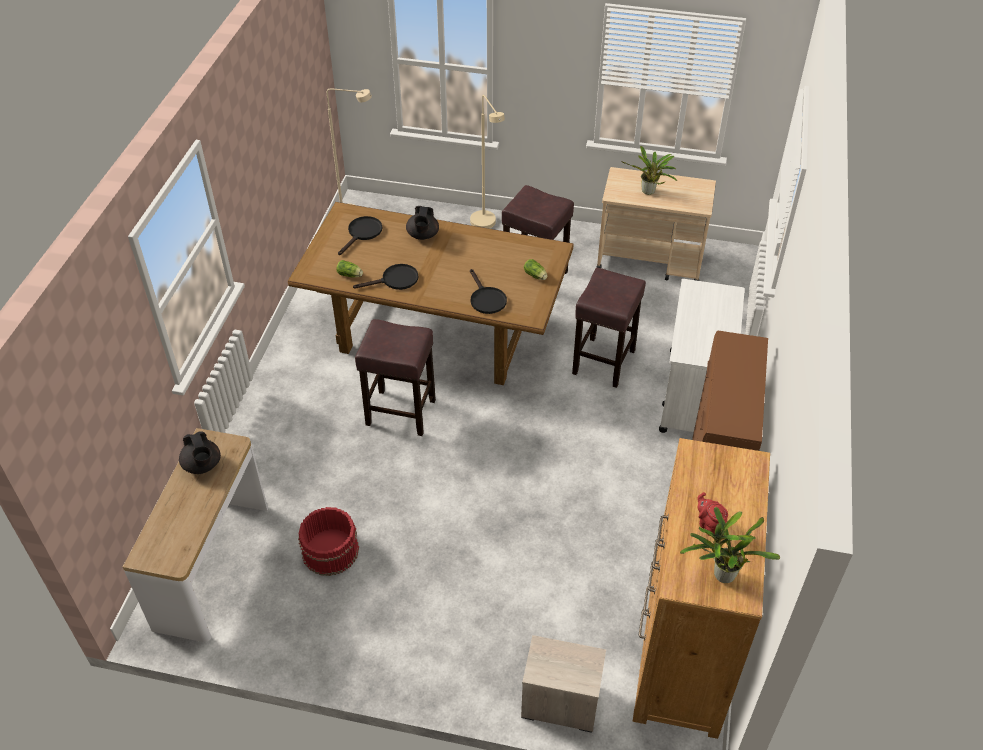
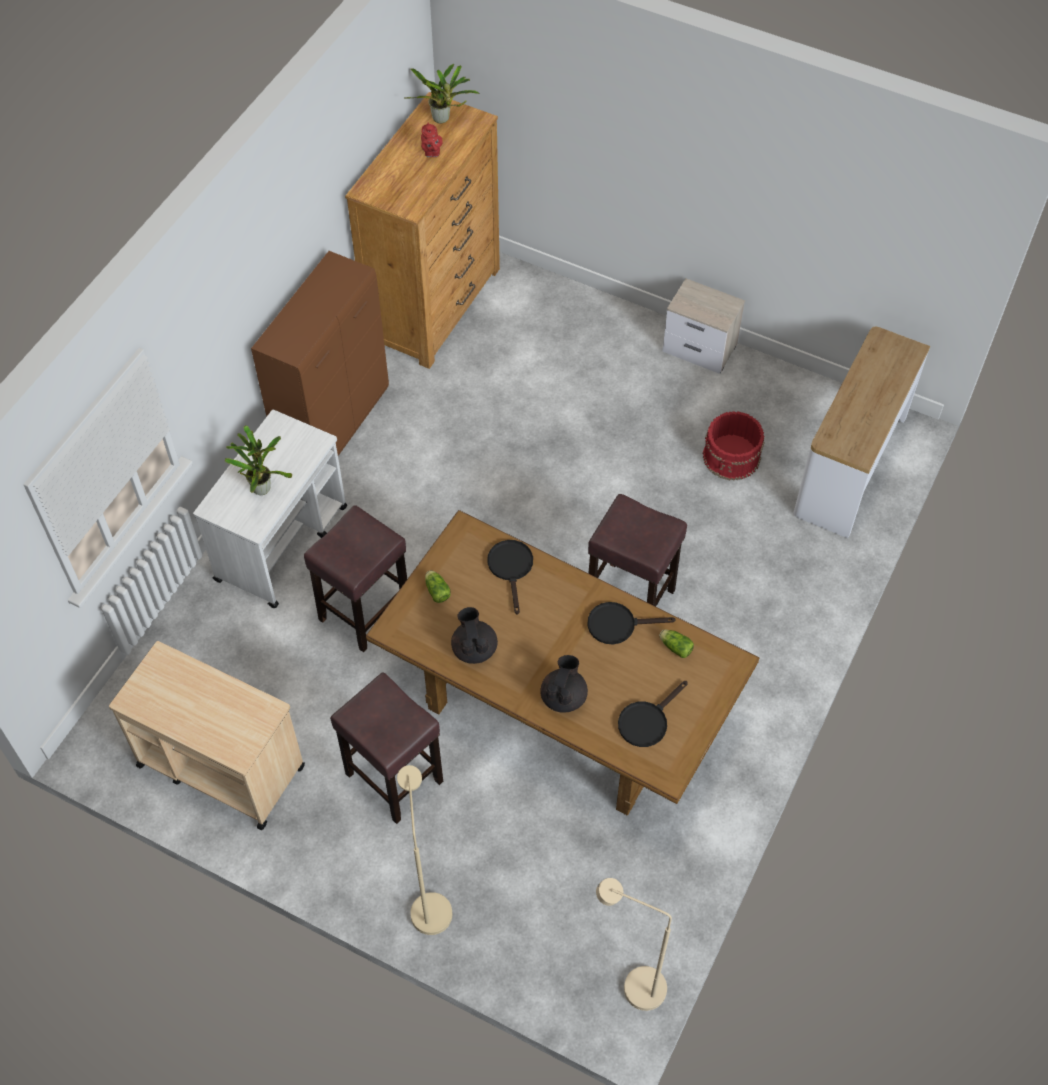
camera: 165 degrees left, 10 degrees up
(202, 465) = (860, 426): black teapot -> black teapot (474, 648)
(559, 701) = (553, 293): nightstand -> nightstand (700, 349)
(649, 192) = (217, 703): potted plant -> potted plant (261, 486)

